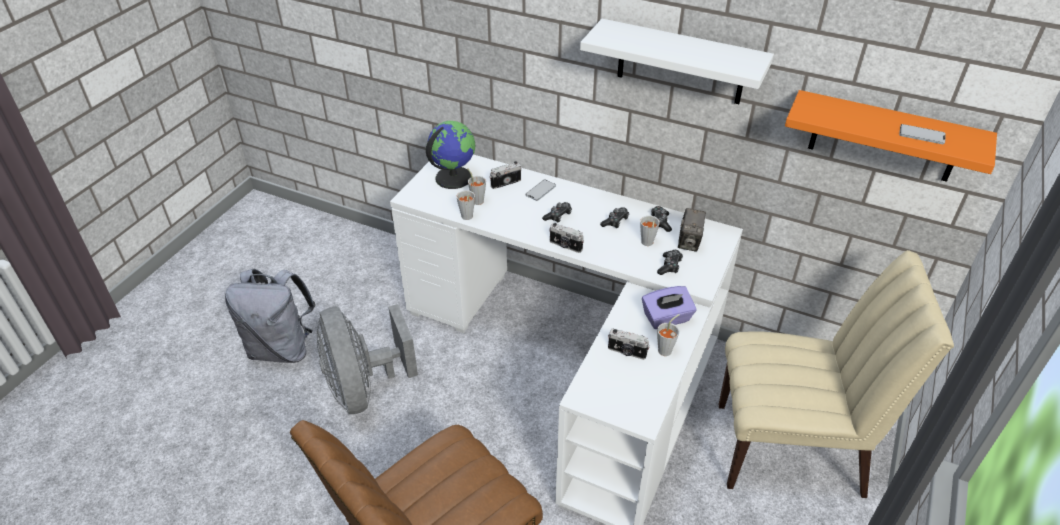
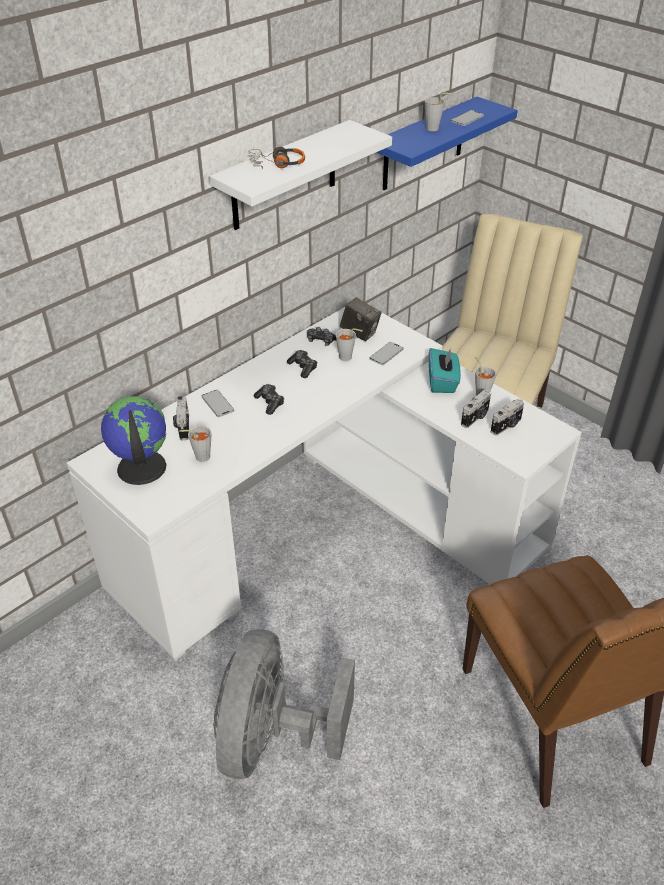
camera: 70 degrees left, 0 degrees up
(282, 348) = (152, 831): grey backpack -> none
(364, 387) = (273, 737): grey fan -> grey fan turned 105 degrees clockwise
(466, 218) = (228, 473): grey cup -> grey cup (435, 129)
(565, 246) = (321, 410): camera -> camera (507, 426)
(645, 39) = (277, 164): none -> headphones
(667, 318) = (442, 382): purple tissue box -> turquoise tissue box
(669, 266) = (386, 354): game controller -> phone
(884, 137) = (424, 144): orange shelf -> blue shelf

